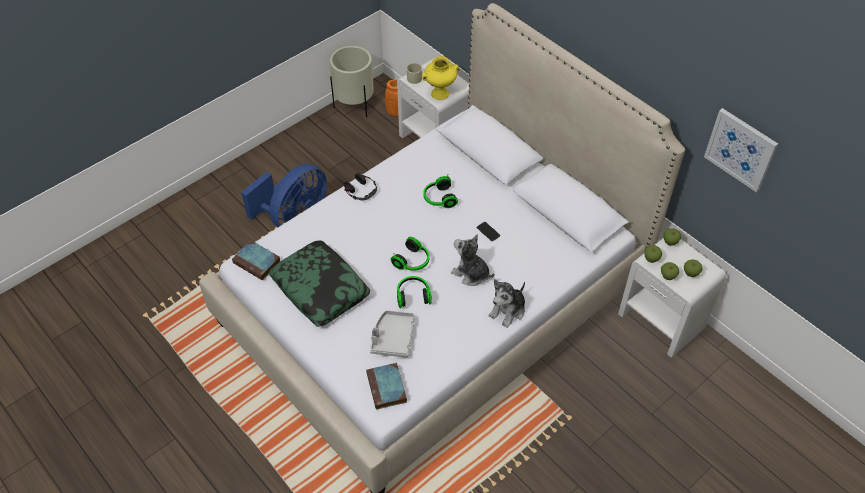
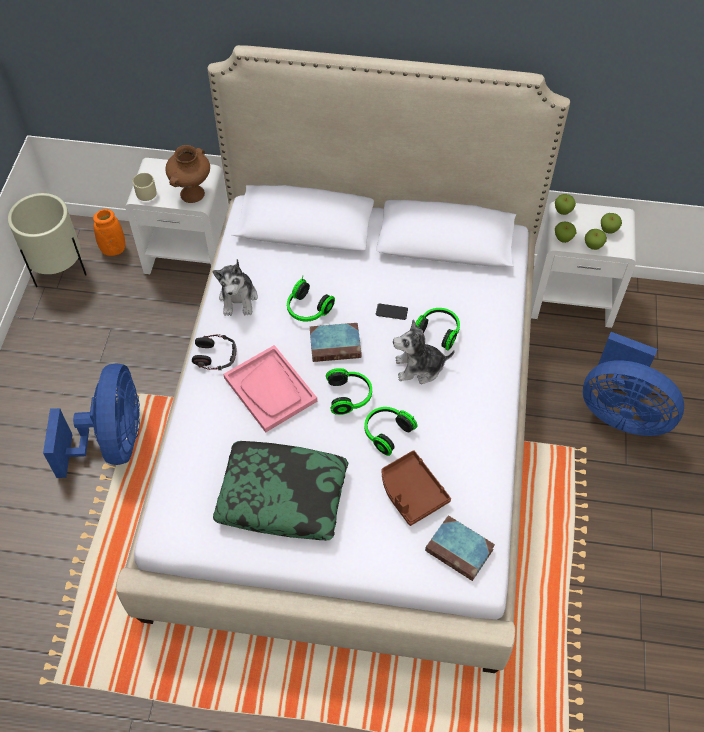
camera: 40 degrees left, 5 degrees up
(258, 262) = (182, 518): book -> book (336, 344)
(371, 228) = (270, 389): none -> pink tray
(392, 338) = (411, 492): grey tray -> brown tray
(440, 94) = (192, 194): yellow vase -> brown vase
(505, 261) = (438, 332): none -> headphones
(508, 310) = (491, 380): plush toy -> plush toy (238, 298)
(620, 414) = (621, 412): none -> blue fan
(741, 149) = (637, 66): picture -> none

